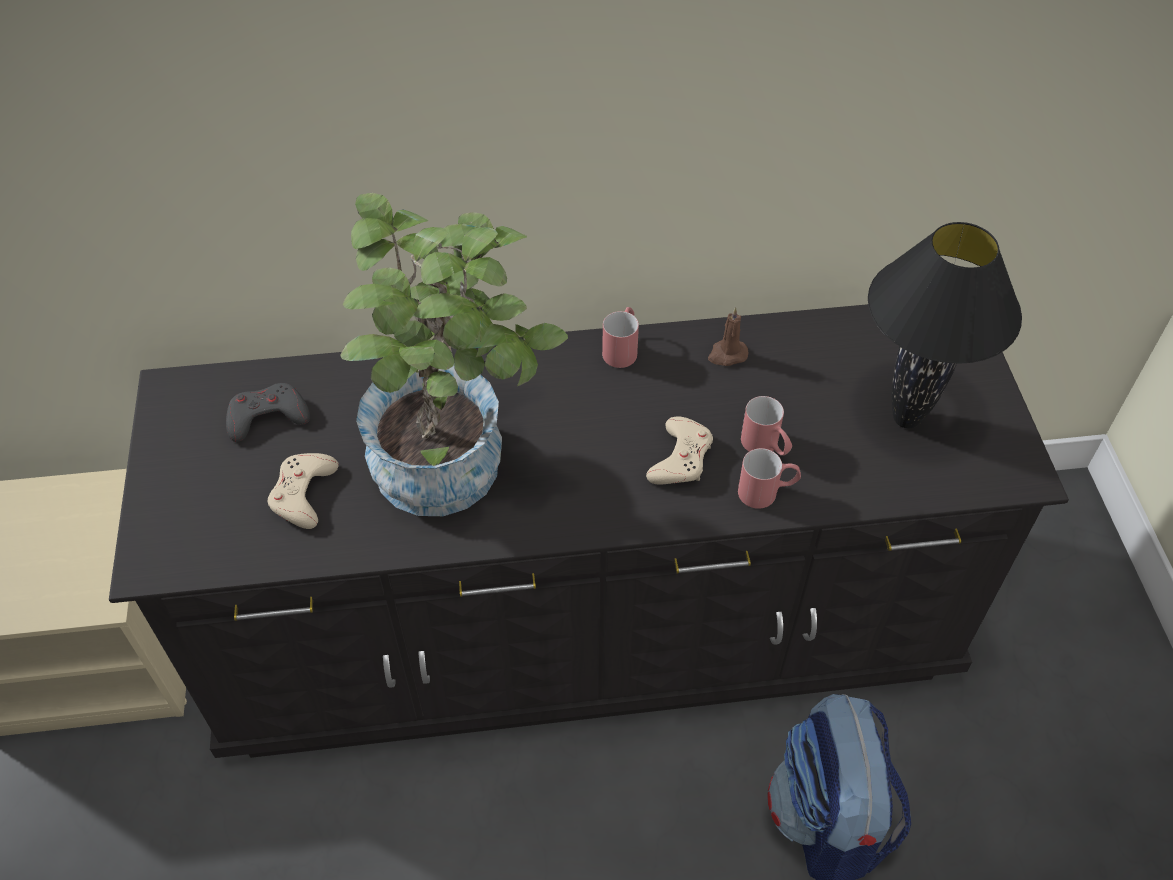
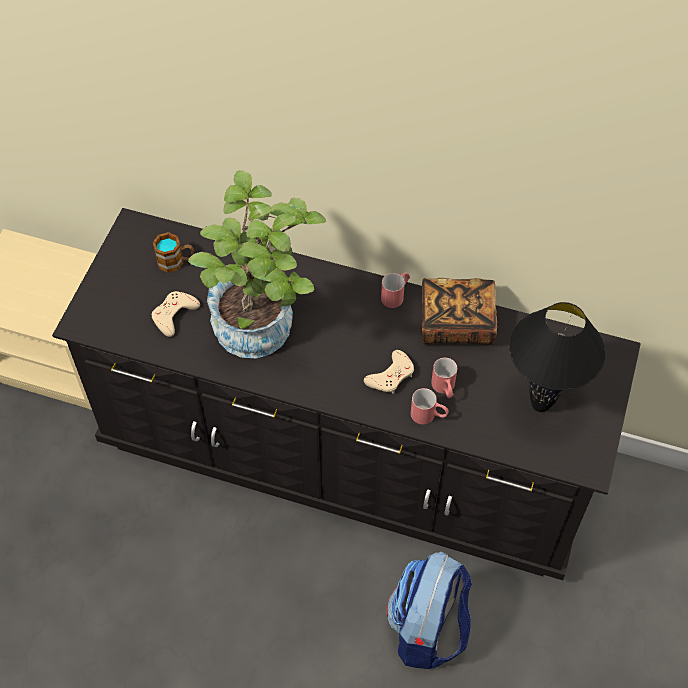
camera: 25 degrees right, 5 degrees up
(267, 416) = (176, 262): grey game controller -> mug
(727, 354) = (456, 323): brown candle -> book

